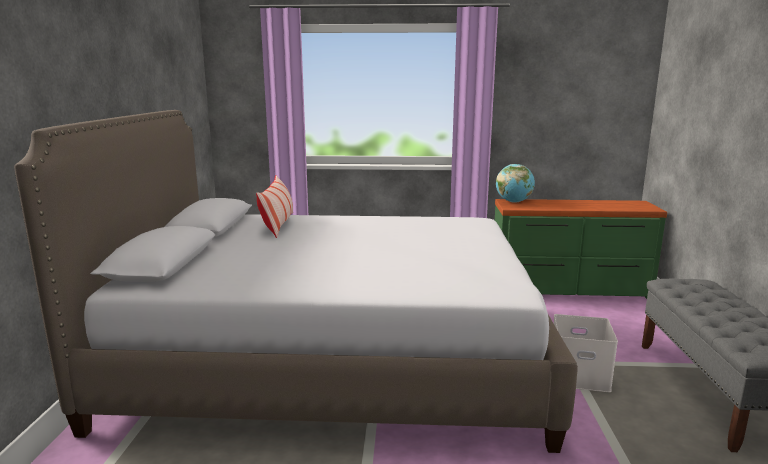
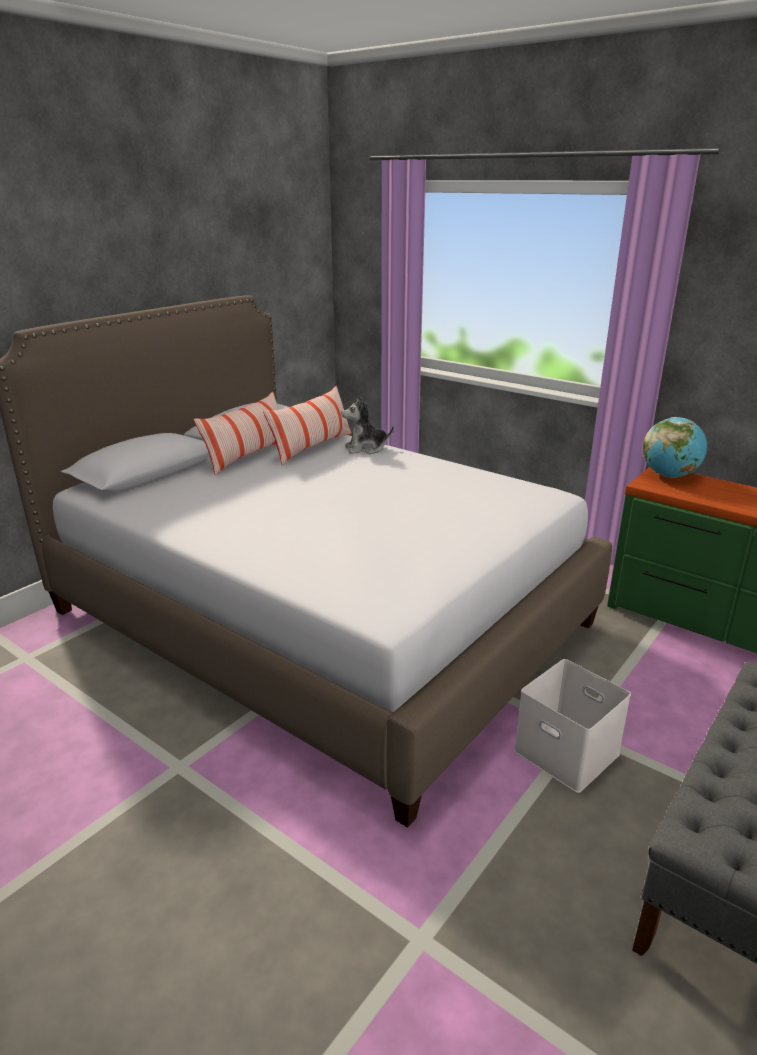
camera: 35 degrees right, 10 degrees up
(236, 237) = (248, 456): none -> pillow
(319, 218) = (366, 449): none -> plush toy

